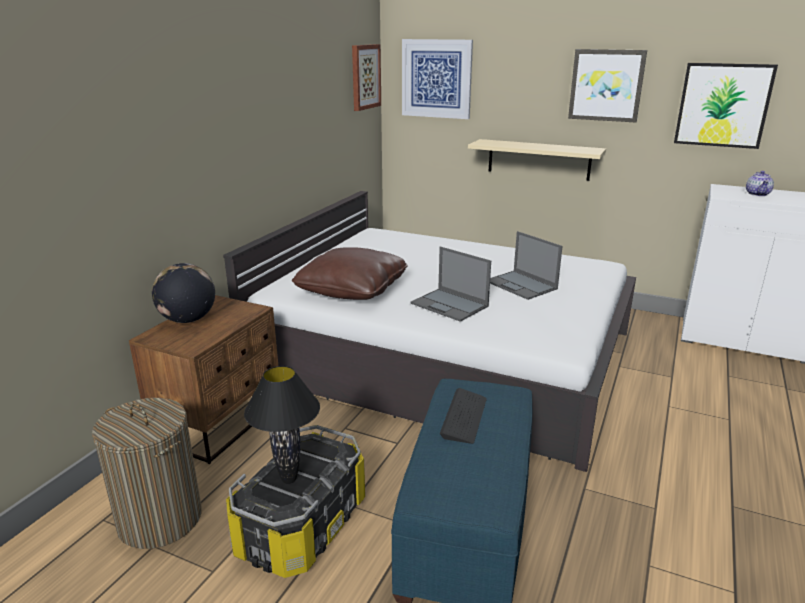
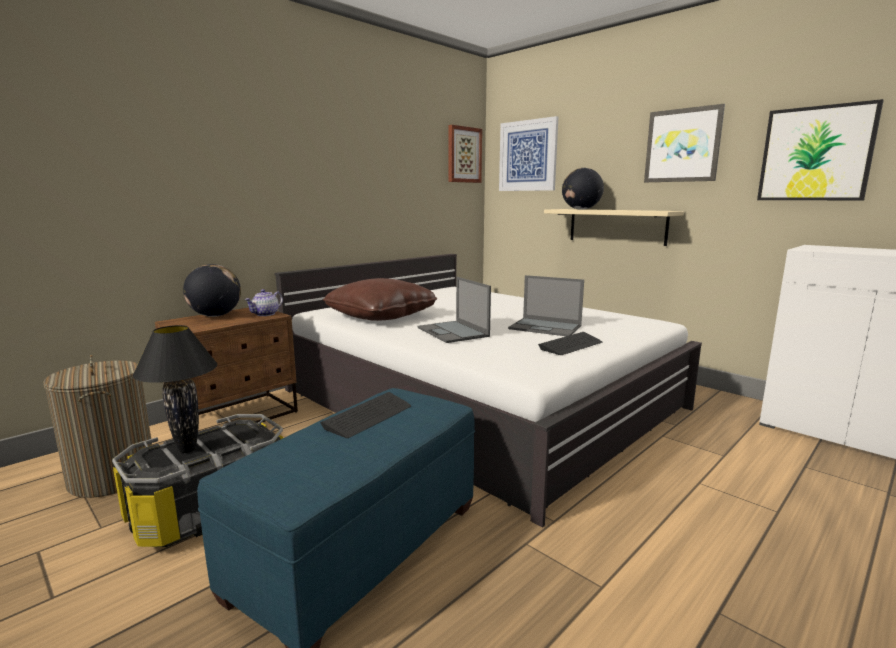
camera: 20 degrees right, 10 degrees down
(505, 144) = (581, 209): none -> globe
(521, 285) = (546, 327): laptop -> laptop turned 45 degrees counterclockwise
(564, 307) = (571, 345): none -> keyboard
(758, 194) = (858, 250): teapot -> teapot (265, 314)

